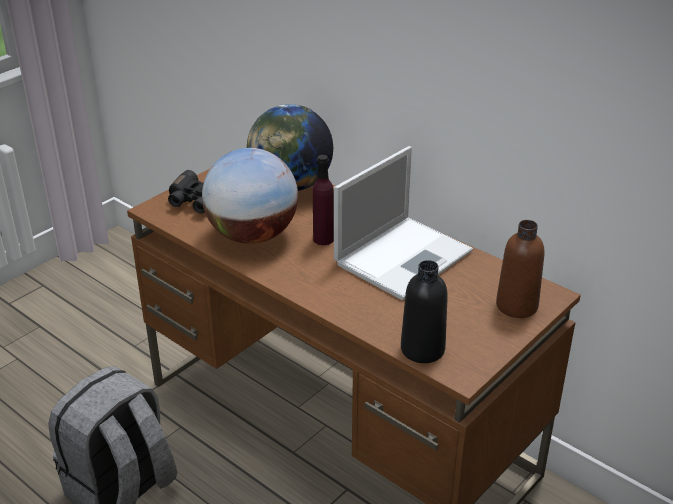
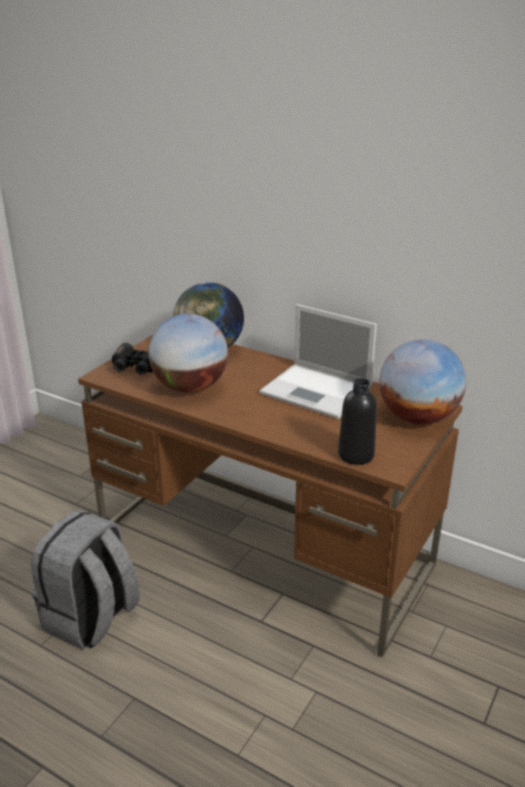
camera: 10 degrees left, 5 degrees down
(323, 239) = (249, 385): purple bottle -> none
(404, 256) = (318, 391): laptop -> laptop turned 90 degrees clockwise
(516, 306) = (417, 417): brown bottle -> globe

